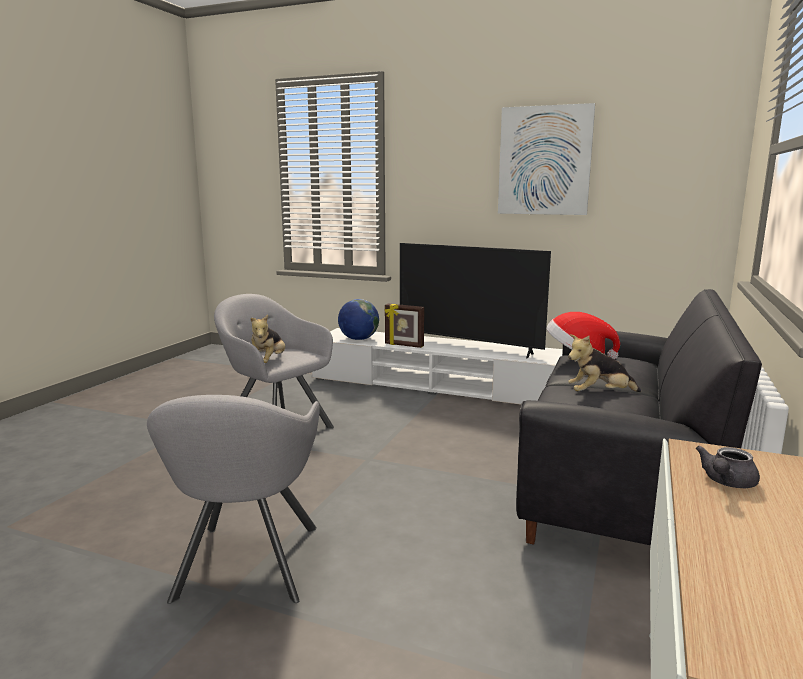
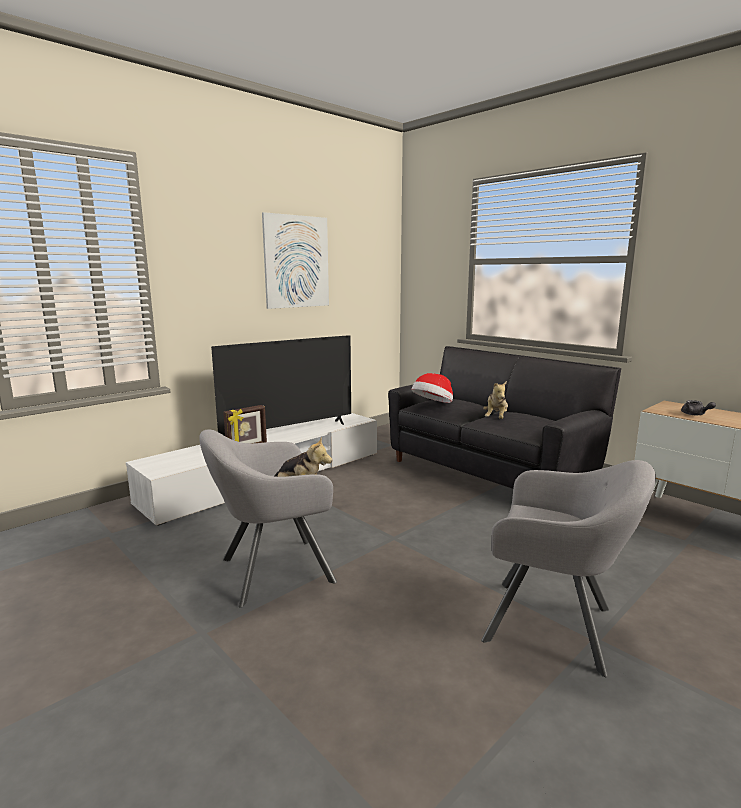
camera: 65 degrees left, 0 degrees up
(358, 339) = (192, 460): globe -> none

